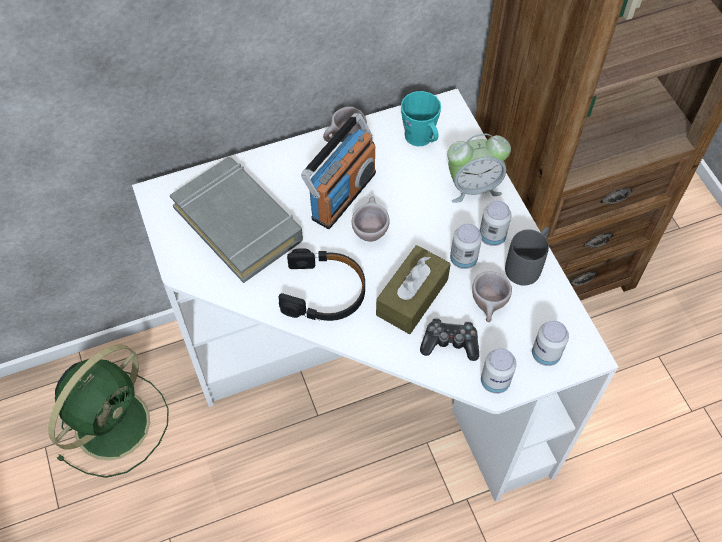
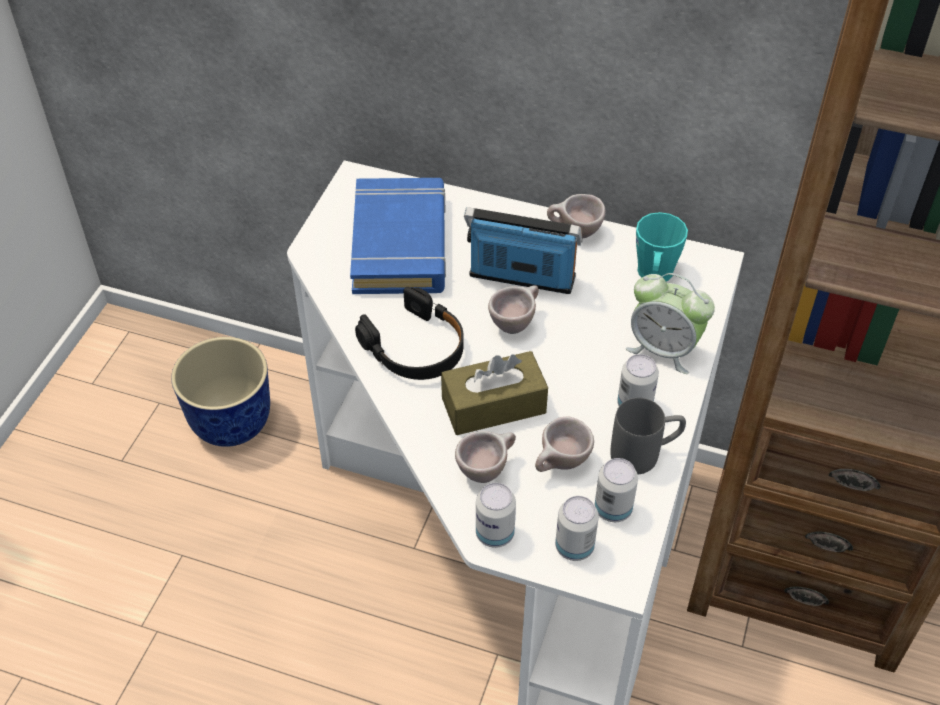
camera: 40 degrees right, 10 degrees down
(115, 421) = (232, 422): green fan -> planter
(238, 223) = (400, 244): grey book -> blue book
(342, 195) = (521, 278): radio -> radio turned 150 degrees counterclockwise
(450, 343) = (487, 469): game controller -> beige cup
(463, 259) = (582, 406): can -> can (613, 509)

